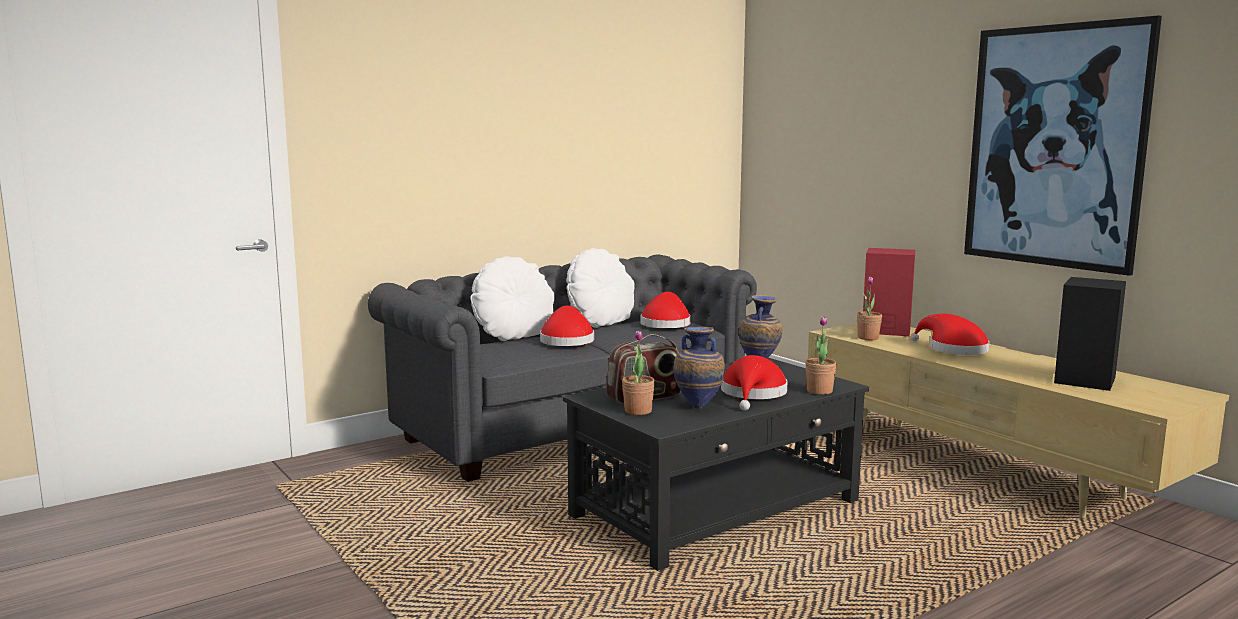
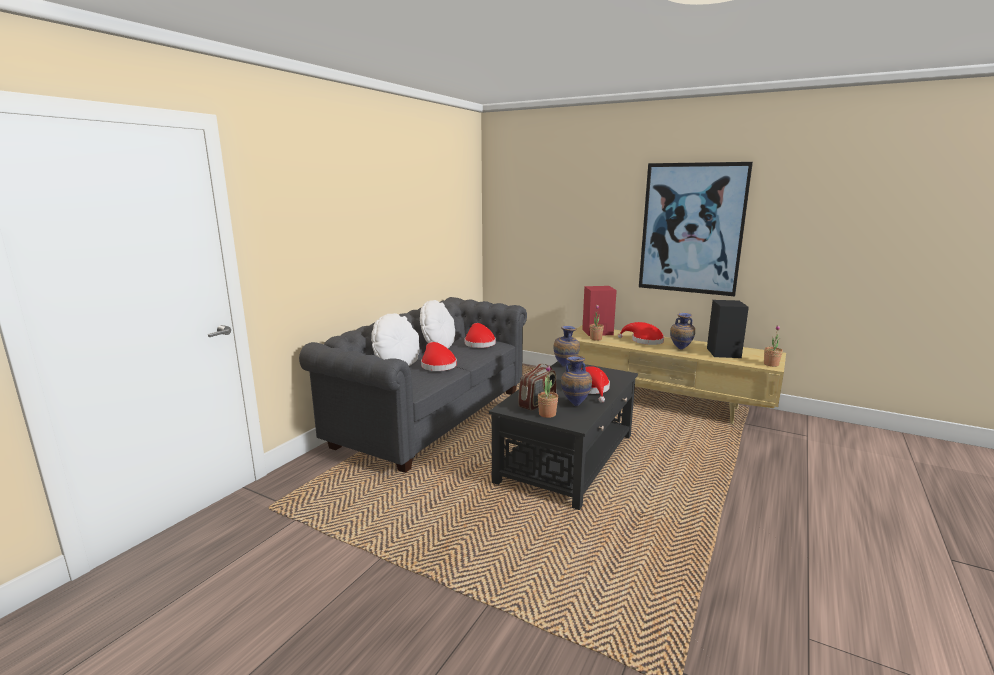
camera: 25 degrees left, 5 degrees up
(819, 391) = (619, 381): potted plant -> potted plant (771, 364)
(1003, 367) = (680, 350): none -> vase

